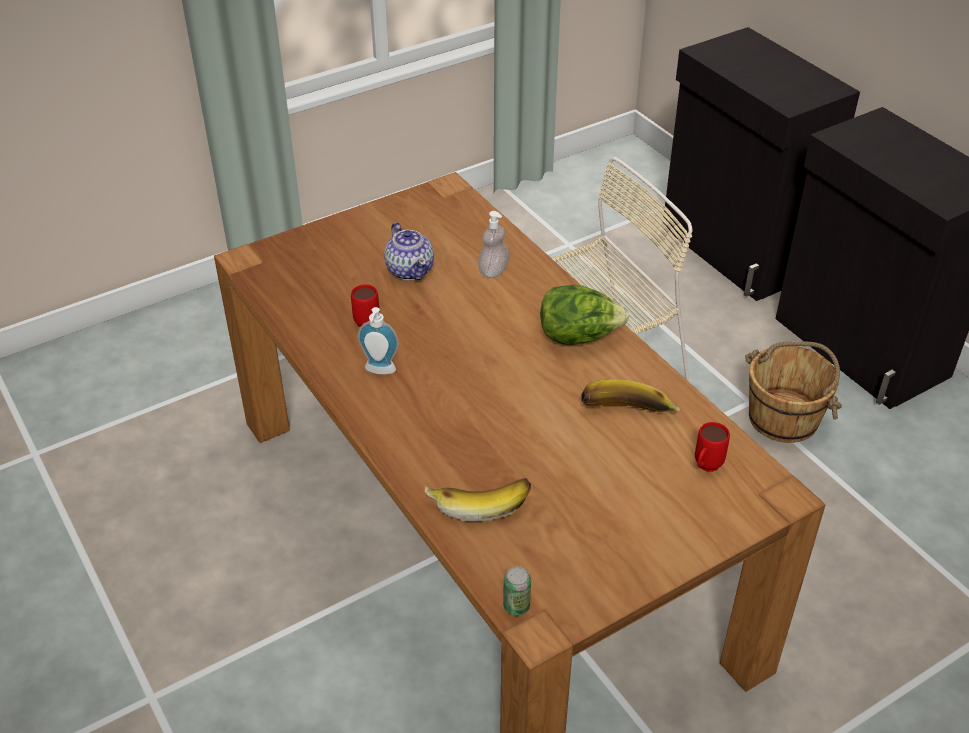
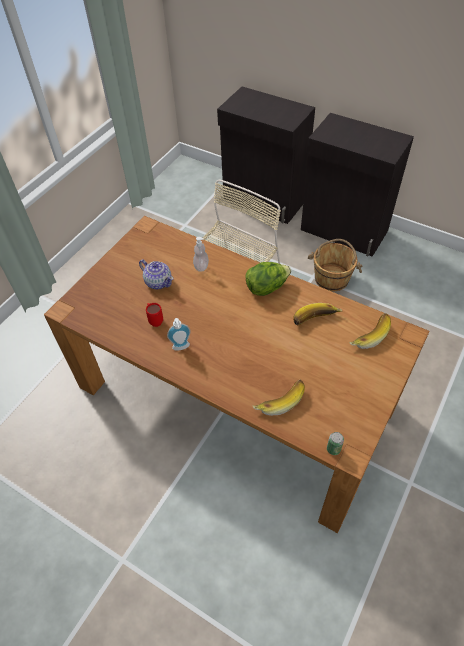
camera: 25 degrees left, 10 degrees up
(705, 468) = (368, 334): red mug -> banana

